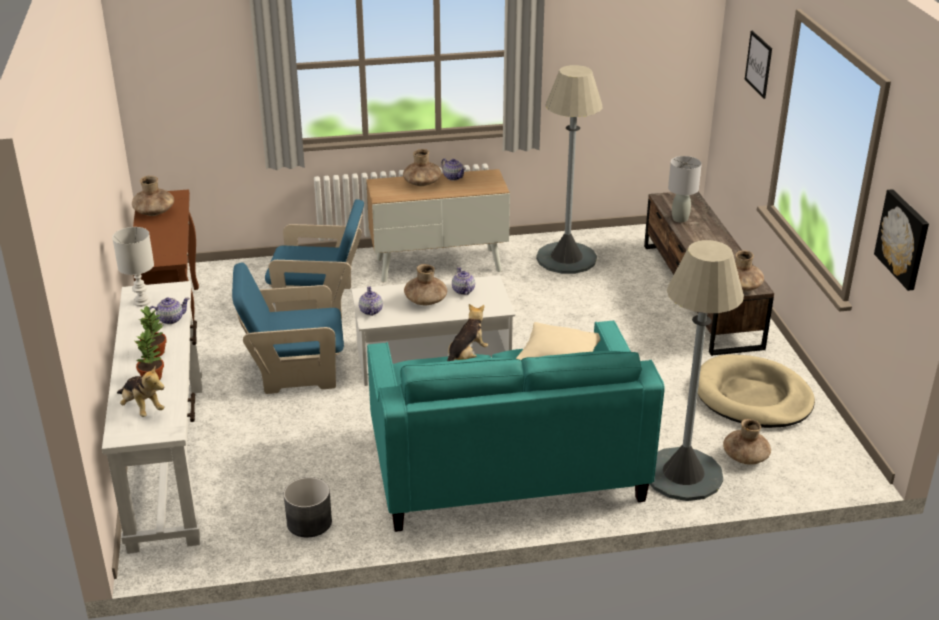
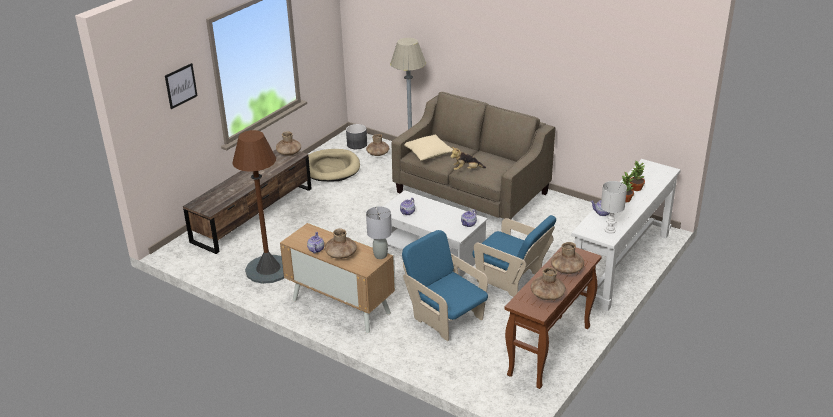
camera: 135 degrees left, 0 degrees up
(142, 408) = (651, 177): plush toy -> none
(309, 522) = (578, 211): grey planter -> grey planter (357, 144)
(426, 301) = (434, 216): brown vase -> brown vase (566, 269)
(505, 466) = (472, 193): turquoise sofa -> beige sofa
(566, 258) = (268, 269): grey floor lamp -> brown floor lamp
(680, 219) = (232, 194): grey table lamp -> grey table lamp (380, 255)
(904, 239) = (321, 32): picture -> none

